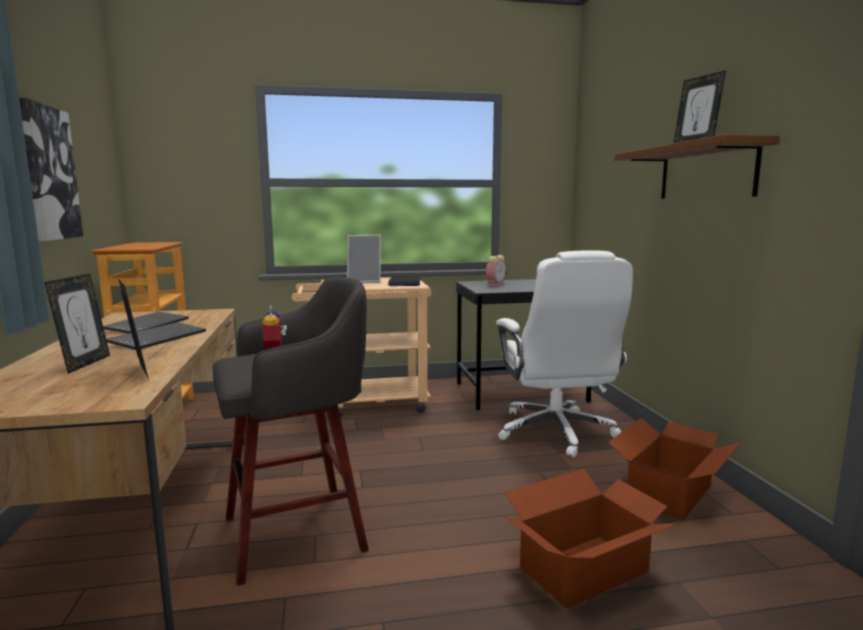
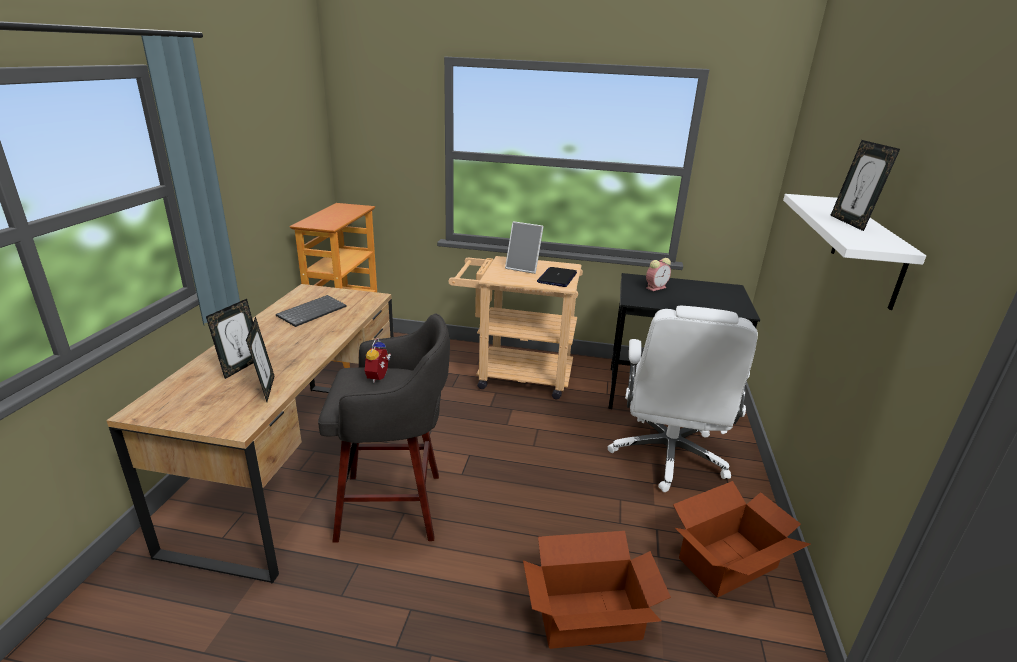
camera: 20 degrees right, 15 degrees up
(48, 173) = (249, 171): picture -> none
(158, 337) = (308, 336): keyboard -> none
(706, 172) = (867, 250): brown shelf -> white shelf

